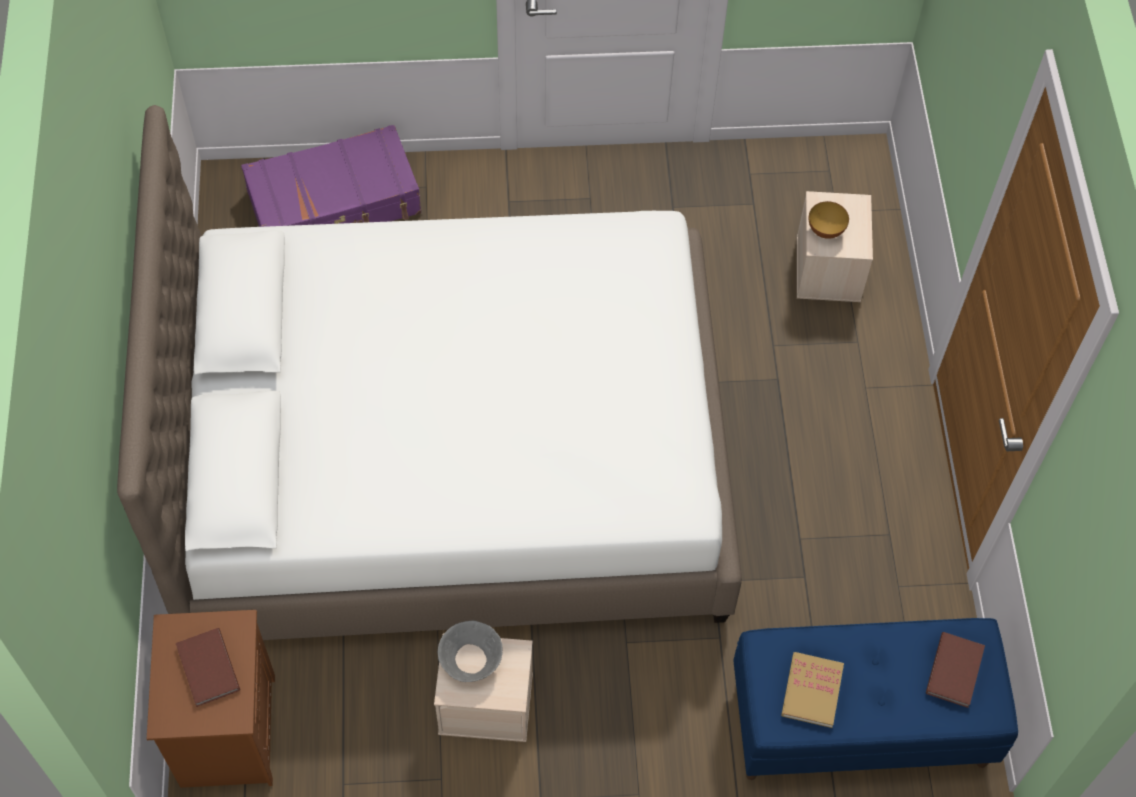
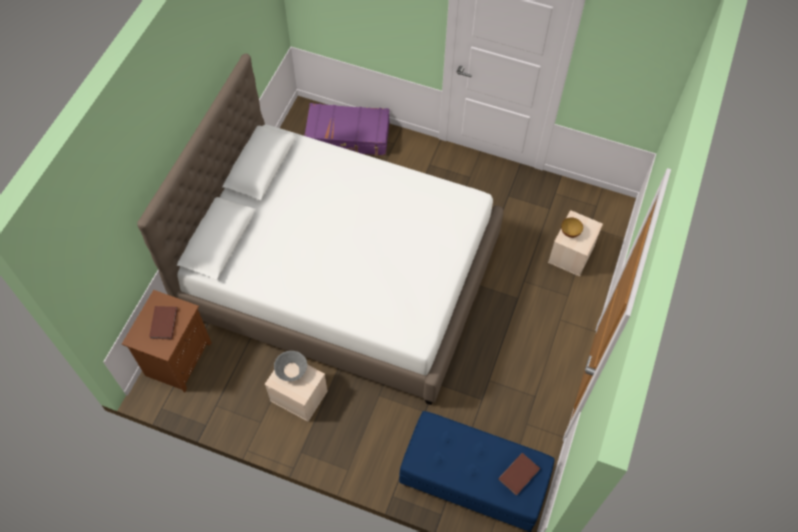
camera: 25 degrees right, 0 degrees up
(812, 691) = (441, 453): book -> none

